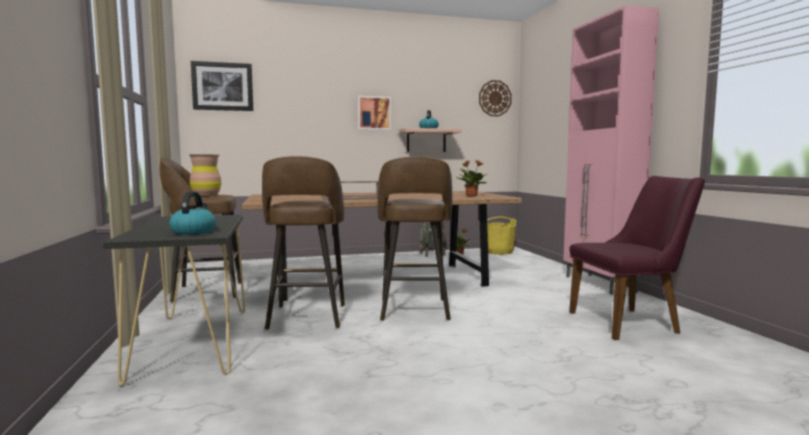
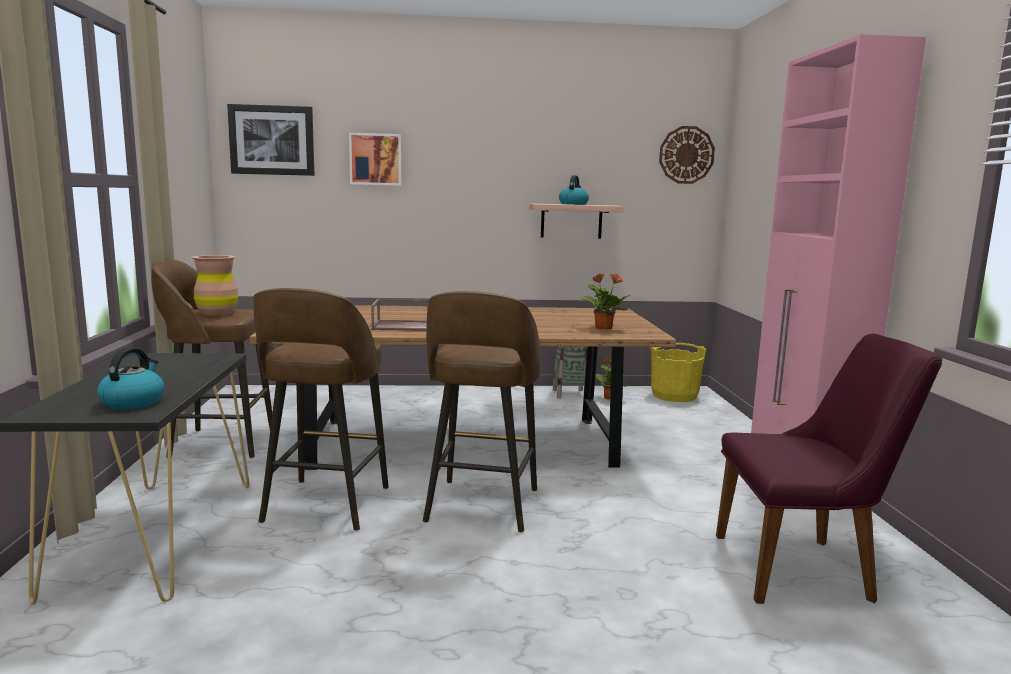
camera: 10 degrees right, 5 degrees up
(374, 113) = (491, 178): picture -> picture (375, 159)

